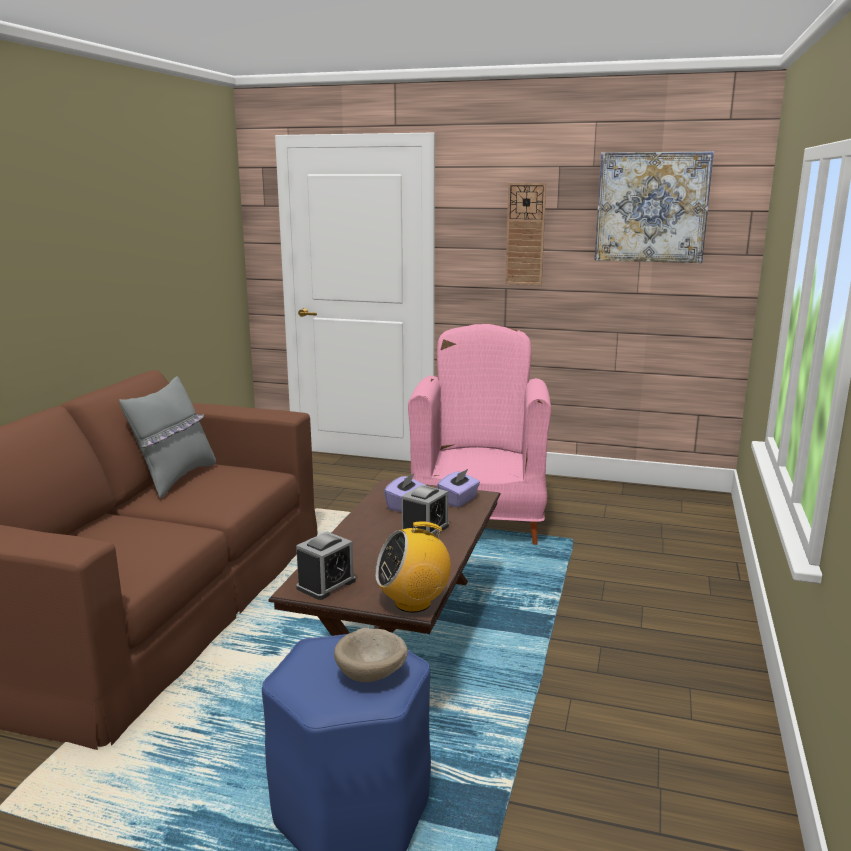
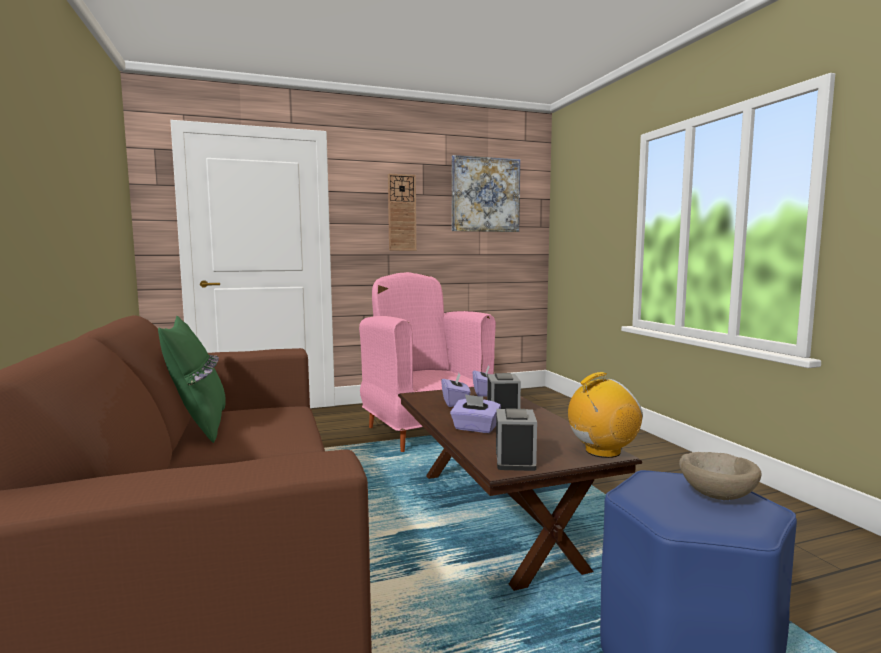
camera: 35 degrees left, 10 degrees down
(175, 478) = (198, 426): grey pillow -> green pillow
(361, 542) = (475, 428): none -> purple tissue box
(413, 603) = (602, 451): radio -> radio turned 150 degrees counterclockwise

